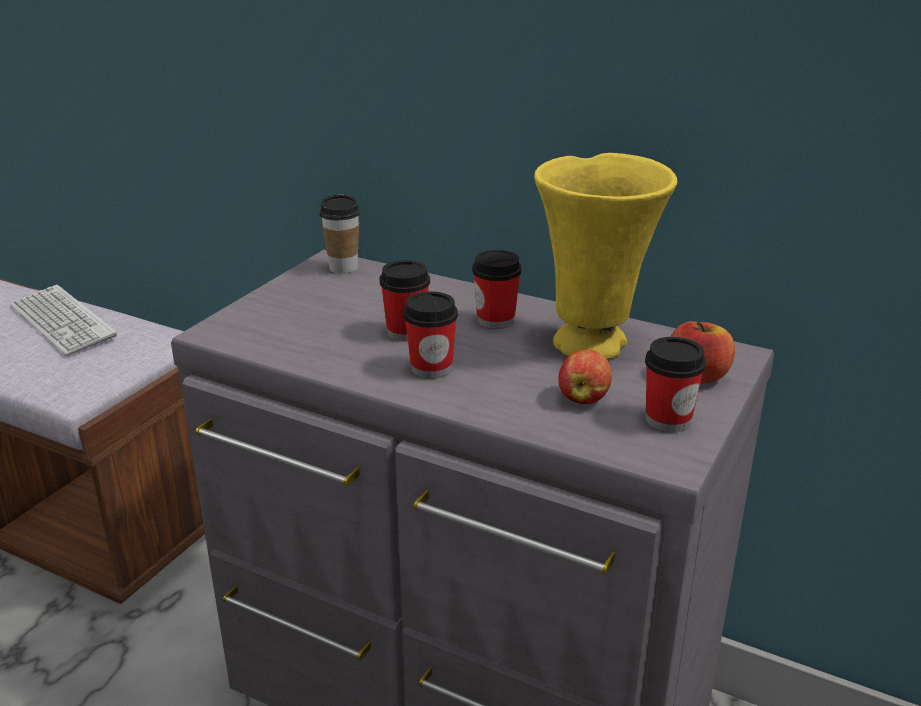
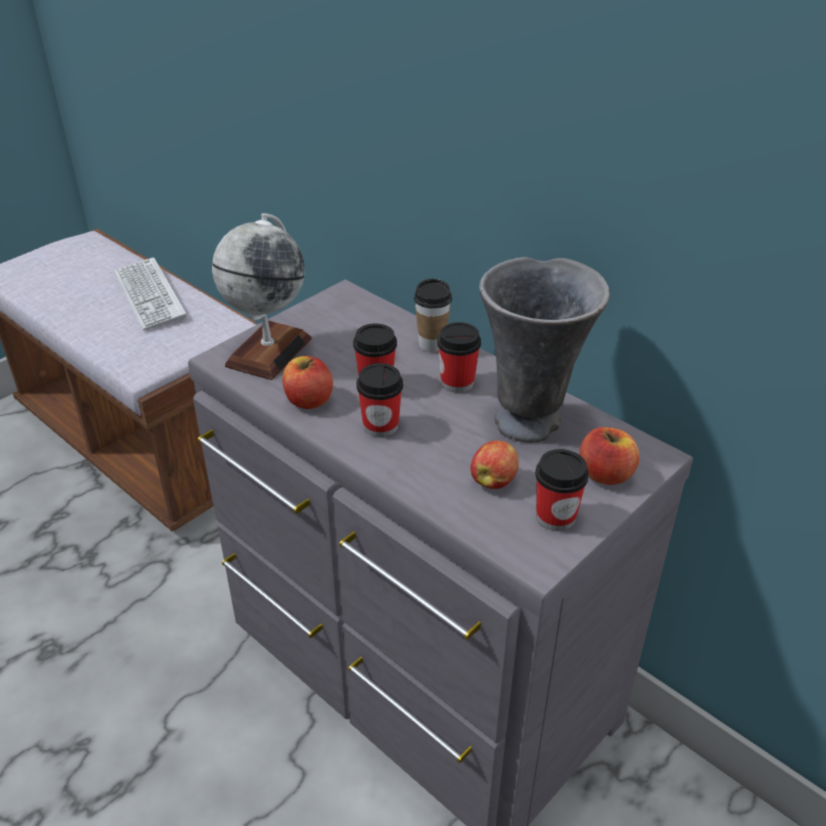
camera: 15 degrees right, 10 degrees up
(267, 319) = (269, 351): none -> globe
(336, 356) = (308, 400): none -> apple
(343, 268) = (352, 303): cup -> cup (432, 344)
(593, 343) = (531, 422): yellow vase -> grey vase

